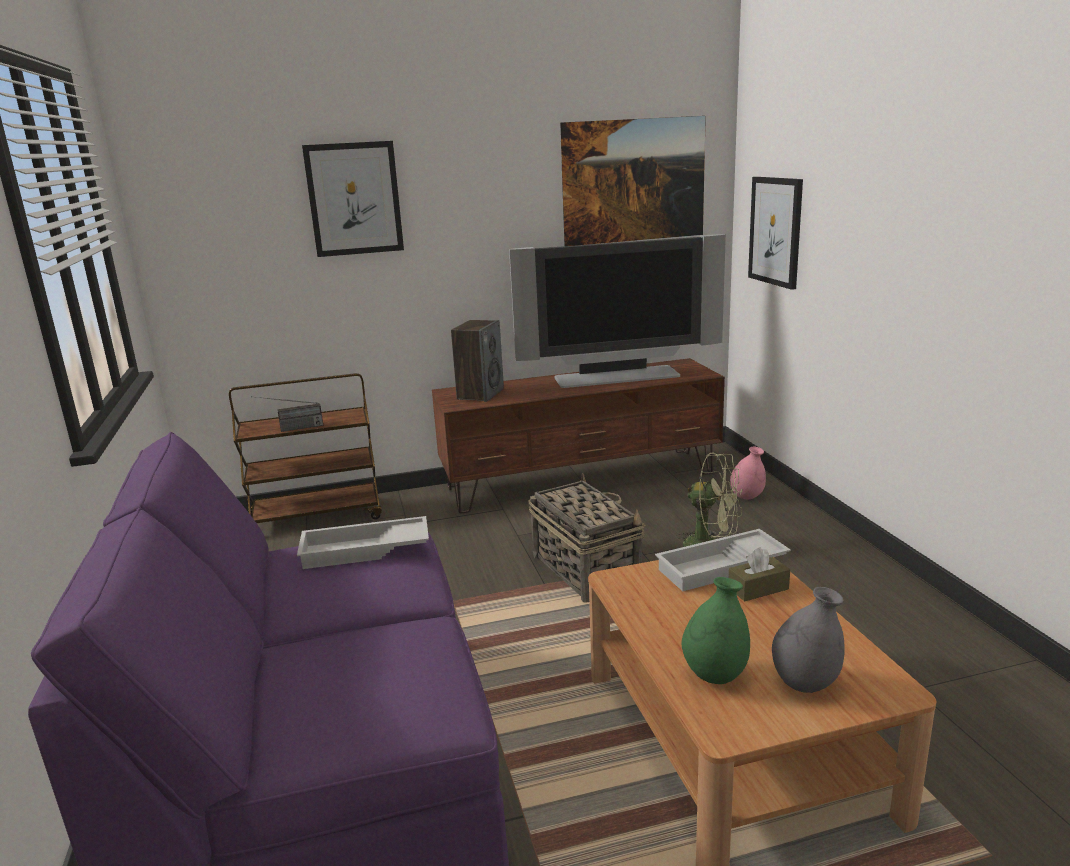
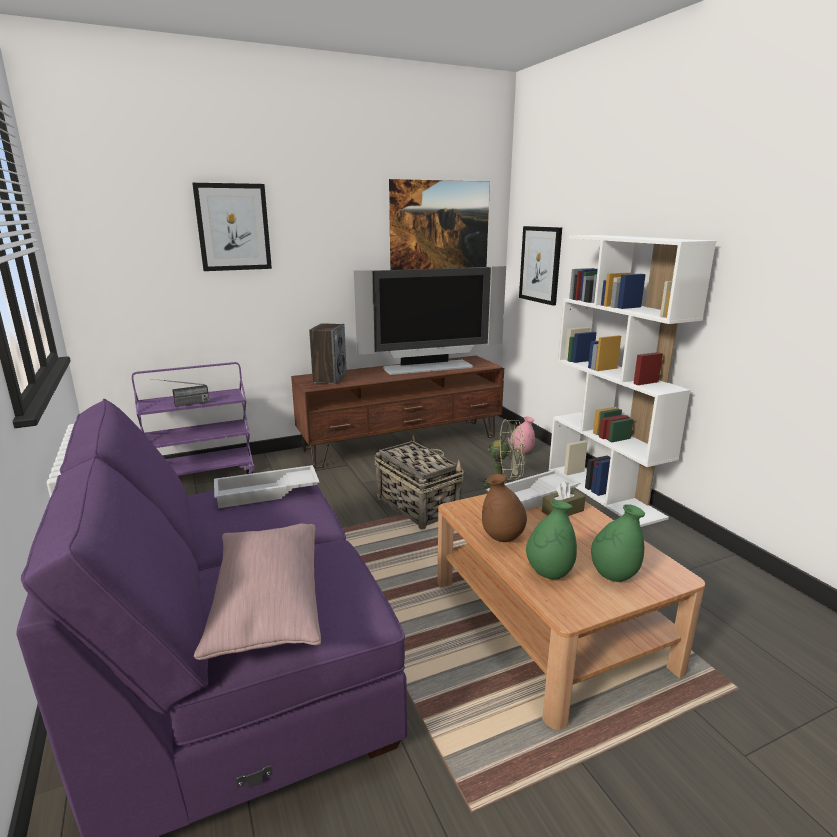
camera: 10 degrees left, 0 degrees up
(317, 517) = (202, 474): brown cart -> purple cart
(334, 696) = (267, 605): none -> pink pillow
(663, 623) = (502, 538): none -> brown vase
(805, 683) = (614, 575): grey vase -> green vase
(856, 559) = (604, 492): none -> white bookcase

